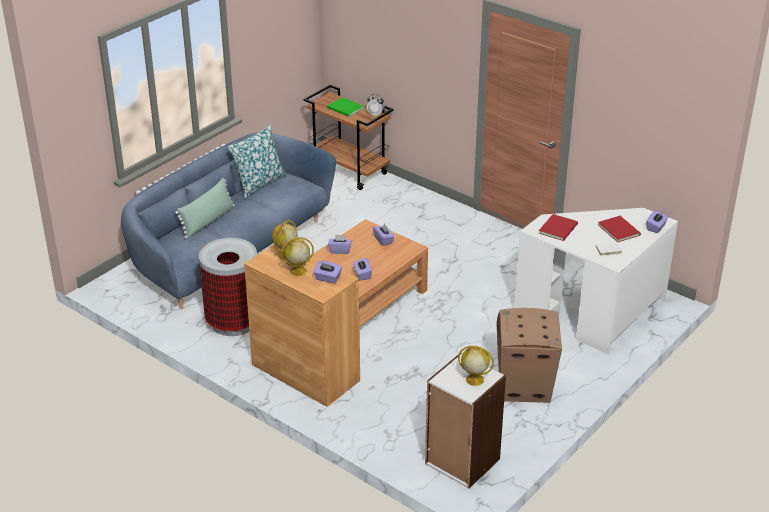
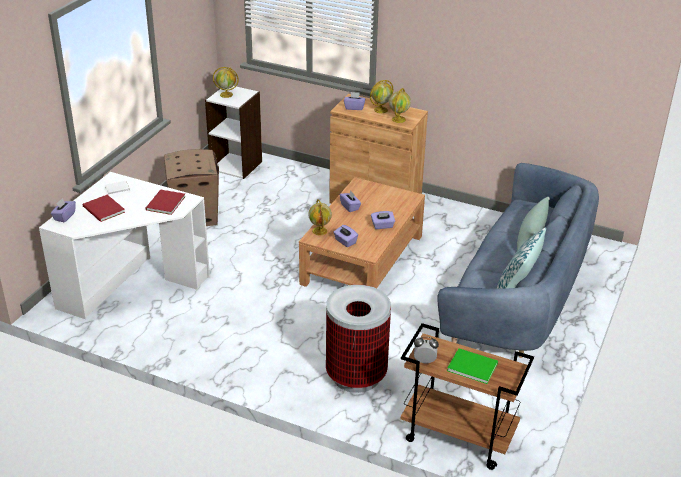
camera: 165 degrees right, 0 degrees up
(234, 322) = (460, 231): trash can -> trash can (356, 375)
(404, 253) = (320, 231): none -> globe

